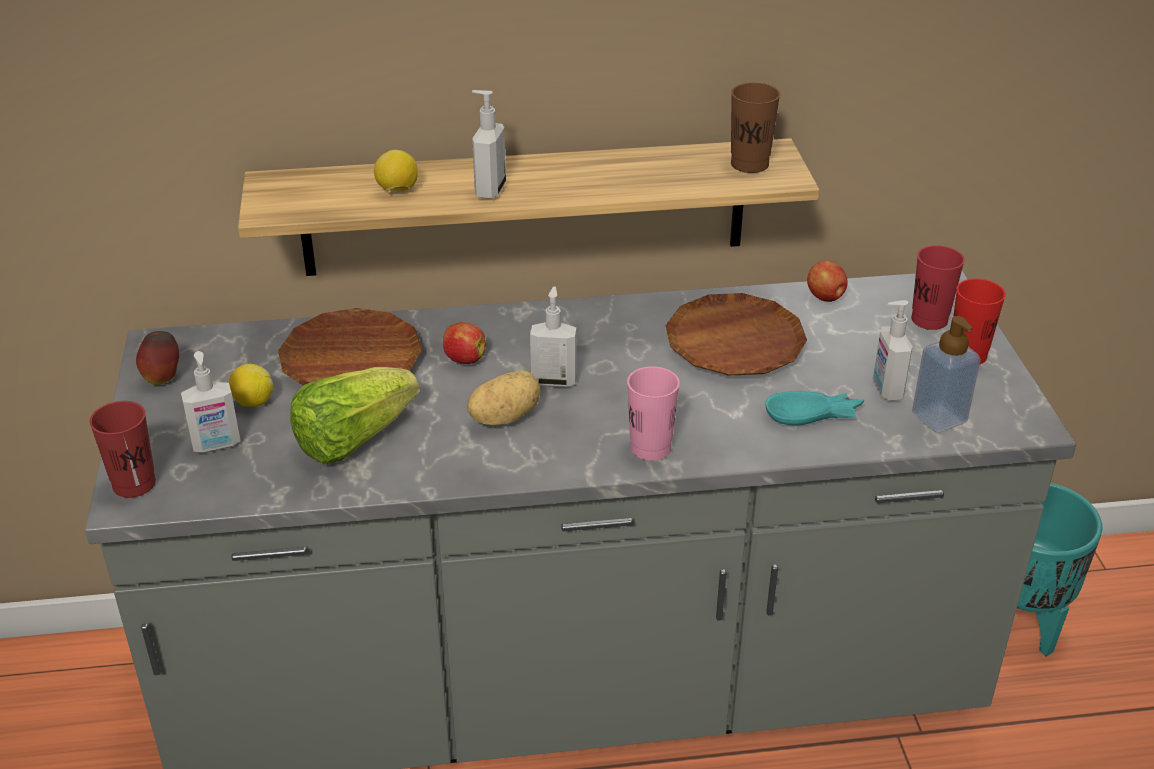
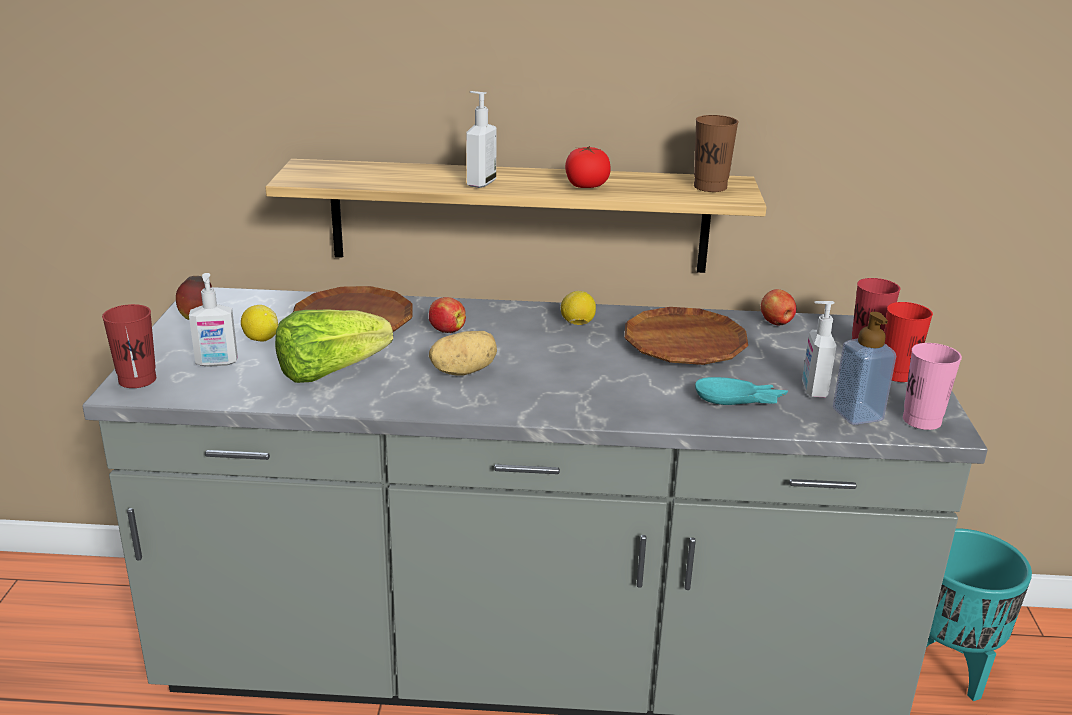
camera: 10 degrees right, 10 degrees down
(397, 190) = (405, 177): lemon -> lemon (577, 324)
(554, 380) = (516, 352): soap dispenser -> none
(612, 180) = (586, 186): none -> tomato
(650, 448) = (583, 406): pink cup -> pink cup (921, 420)

